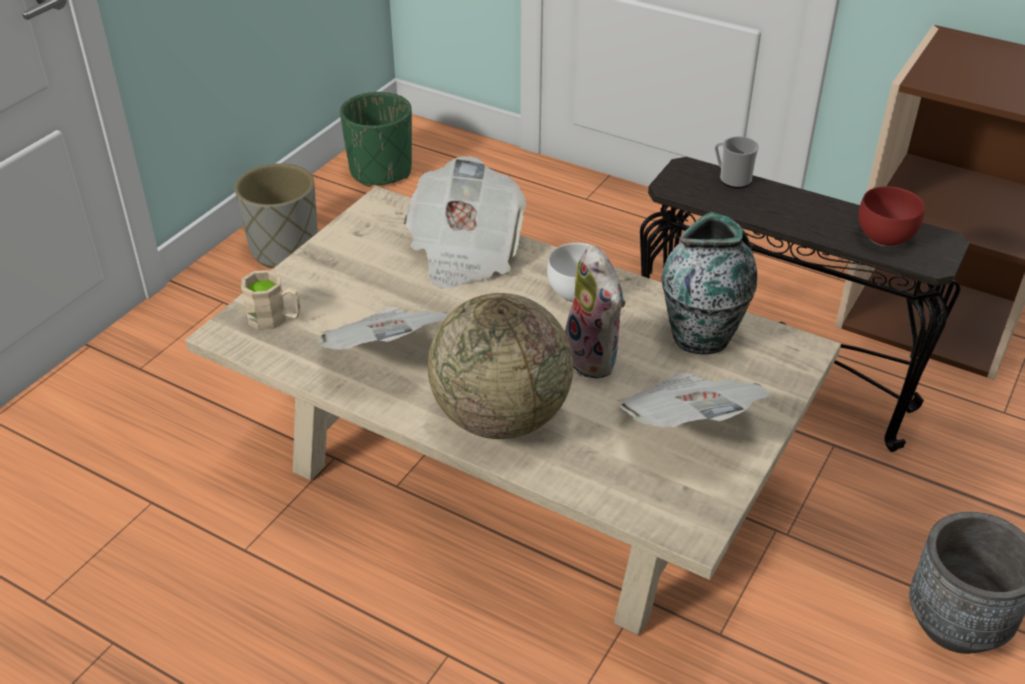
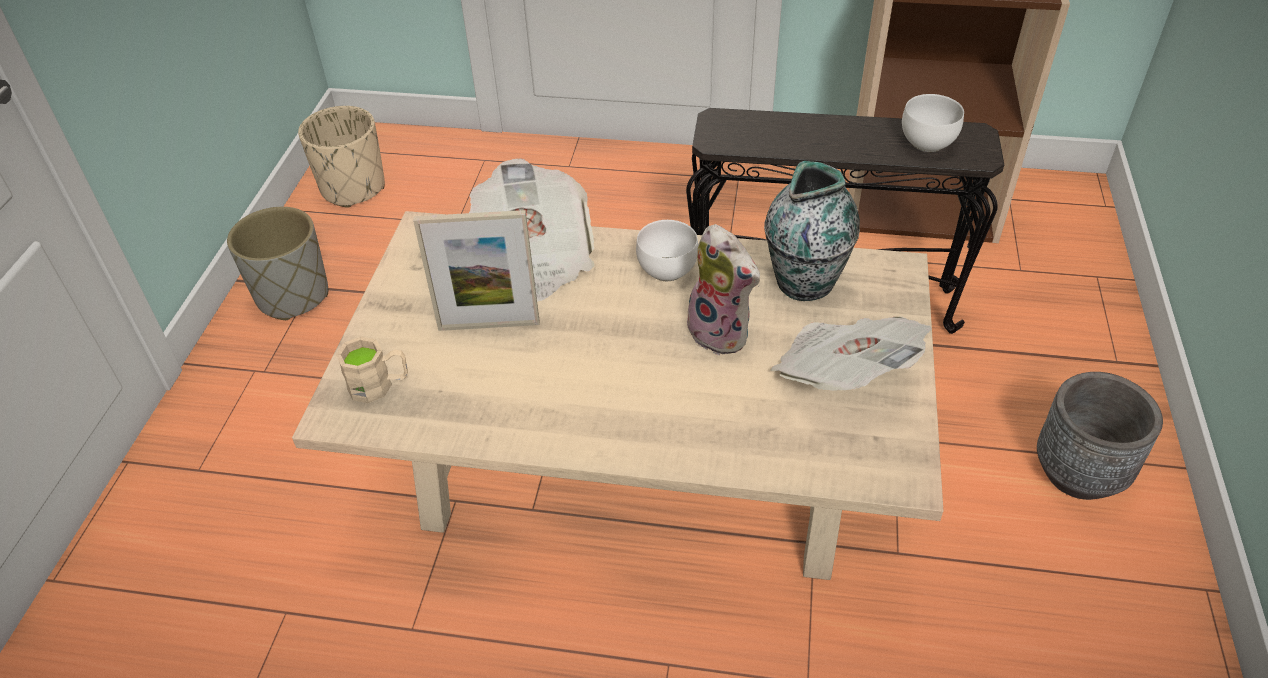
camera: 20 degrees left, 5 degrees up
(381, 171) = (353, 188): green planter -> beige planter
(384, 354) = (515, 389): newspaper -> none
(392, 296) = (489, 325): none -> picture frame
(501, 417) = (667, 421): globe -> none
(731, 179) = (763, 120): mug -> none
(884, 236) = (926, 142): red bowl -> white bowl

